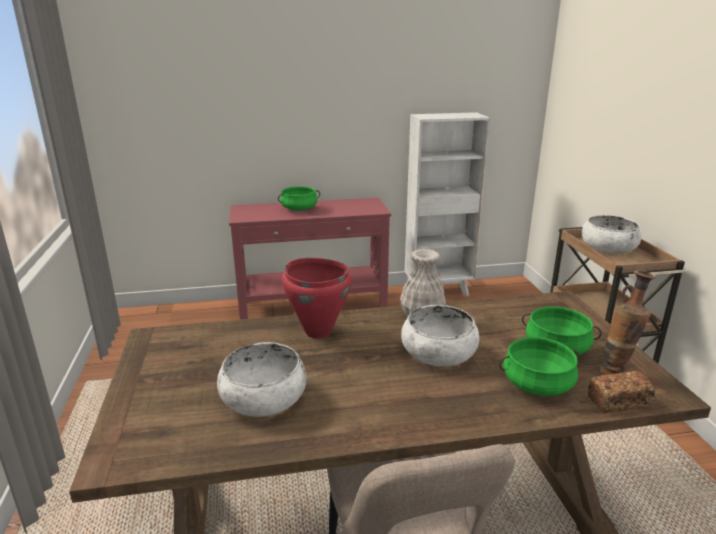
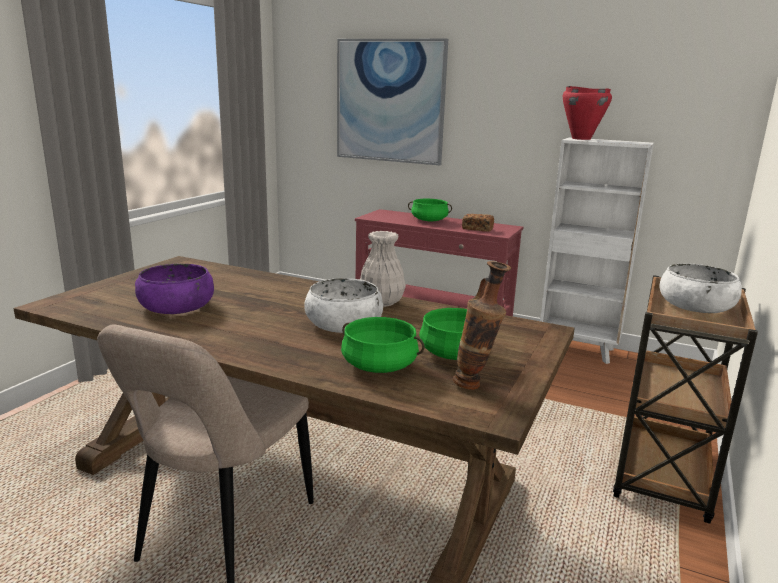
camera: 35 degrees right, 5 degrees down
(226, 92) = (390, 101): none -> picture
(263, 398) = (176, 306): white bowl -> purple bowl
(318, 331) = (283, 288): red cooking pot -> red cooking pot (581, 139)
(618, 402) = (426, 401): bread -> bread (477, 229)

